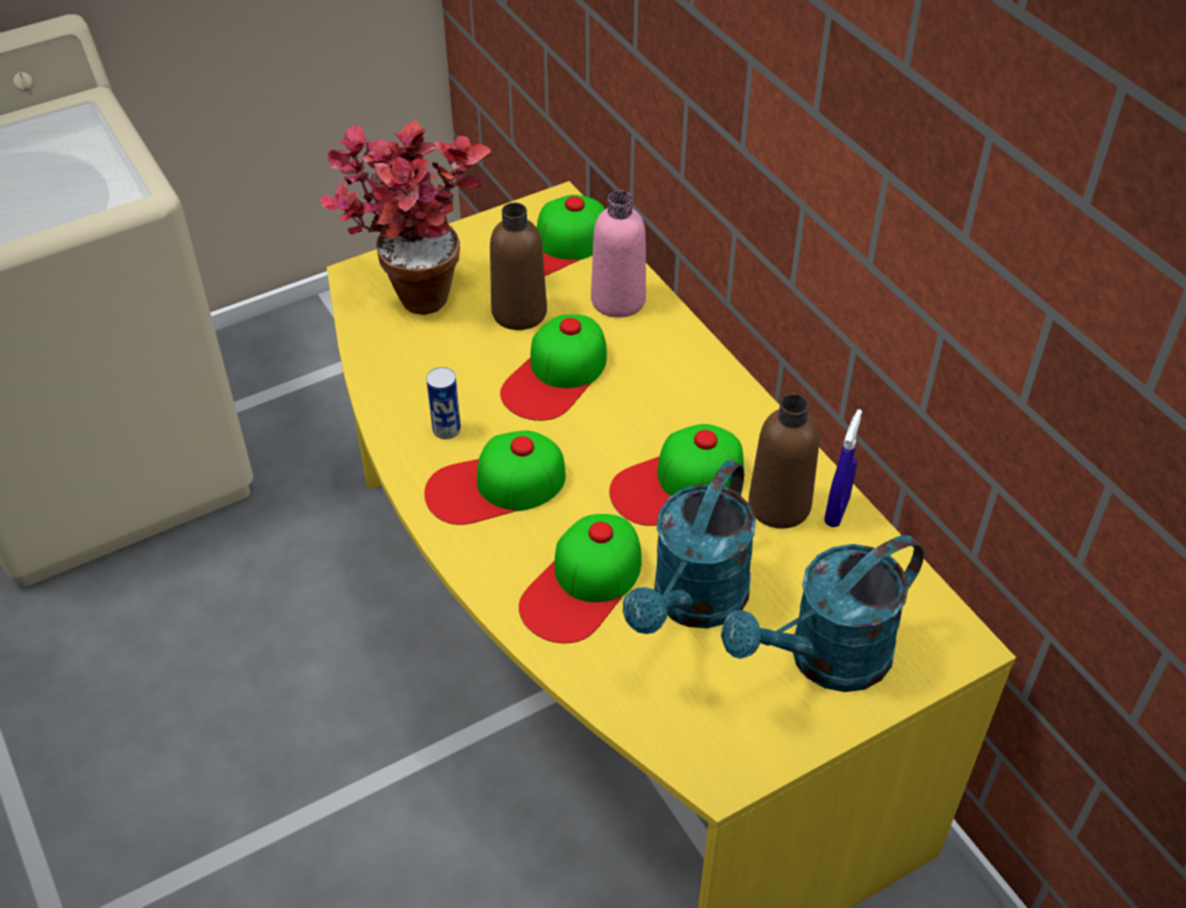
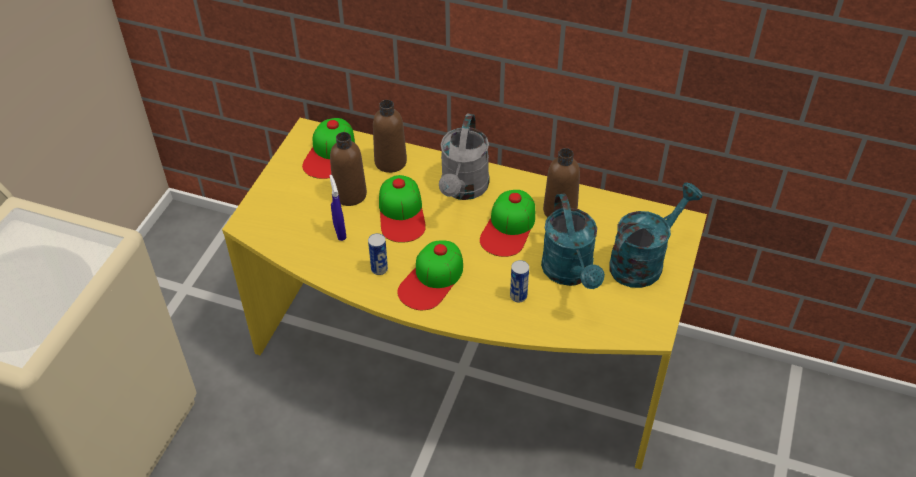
camera: 40 degrees left, 0 degrees up
(413, 289) = (283, 214): potted plant -> none
(583, 585) = (518, 296): cap -> can
(618, 300) = (390, 162): pink bottle -> brown bottle
(674, 393) = (463, 189): none -> grey watering can
(825, 659) = (643, 261): turquoise watering can -> turquoise watering can turned 150 degrees counterclockwise
(836, 511) = (584, 199): blue spray bottle -> blue spray bottle (340, 232)

